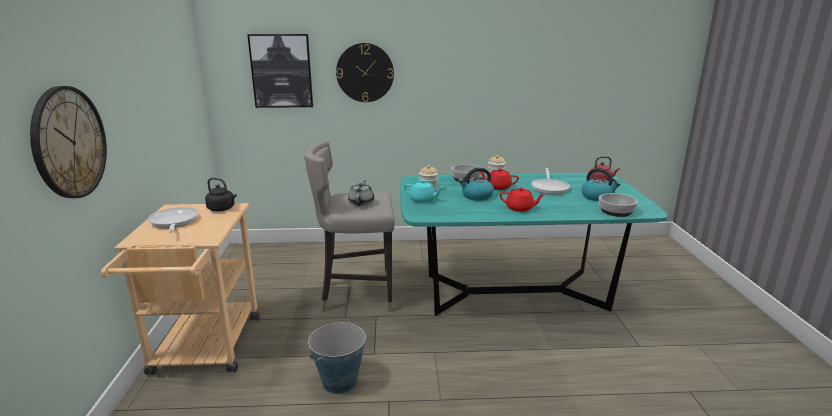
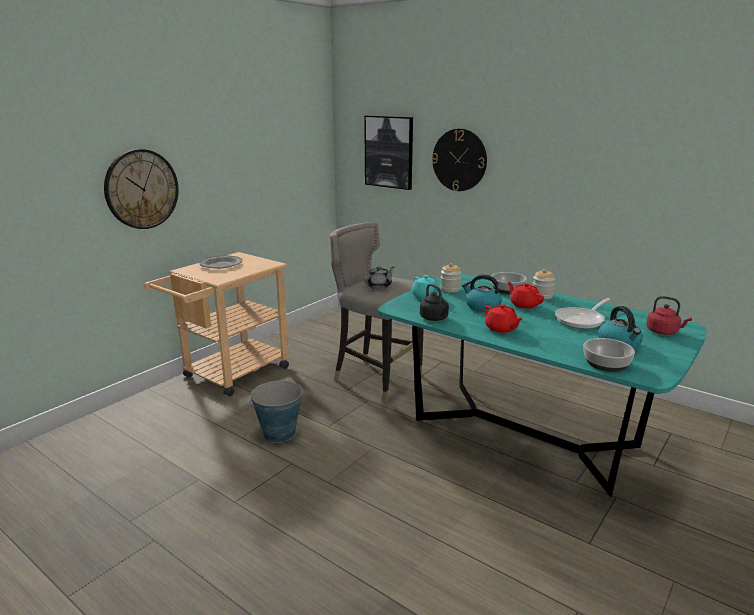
camera: 40 degrees right, 0 degrees up
(173, 222) = (221, 265): frying pan -> grey plate
(222, 209) = (263, 263): black kettle -> black kettle (435, 318)

